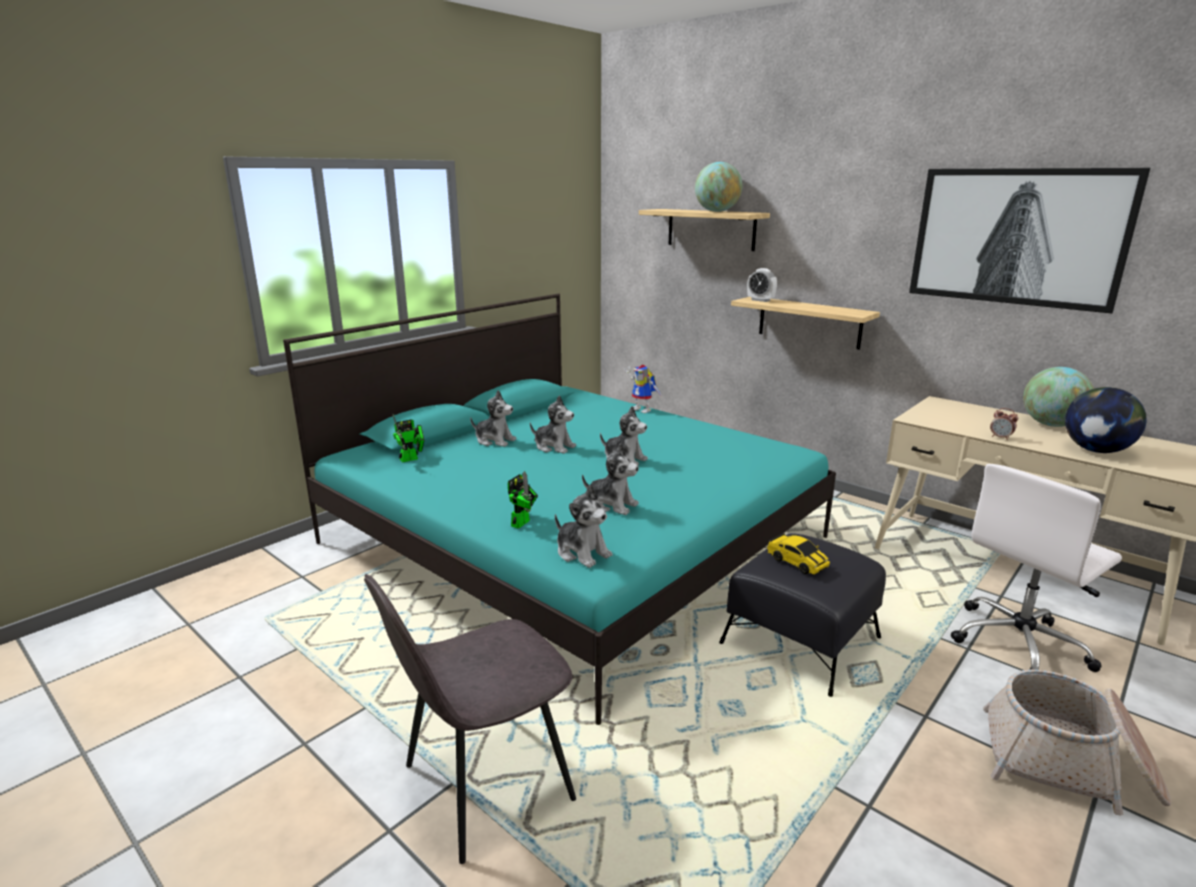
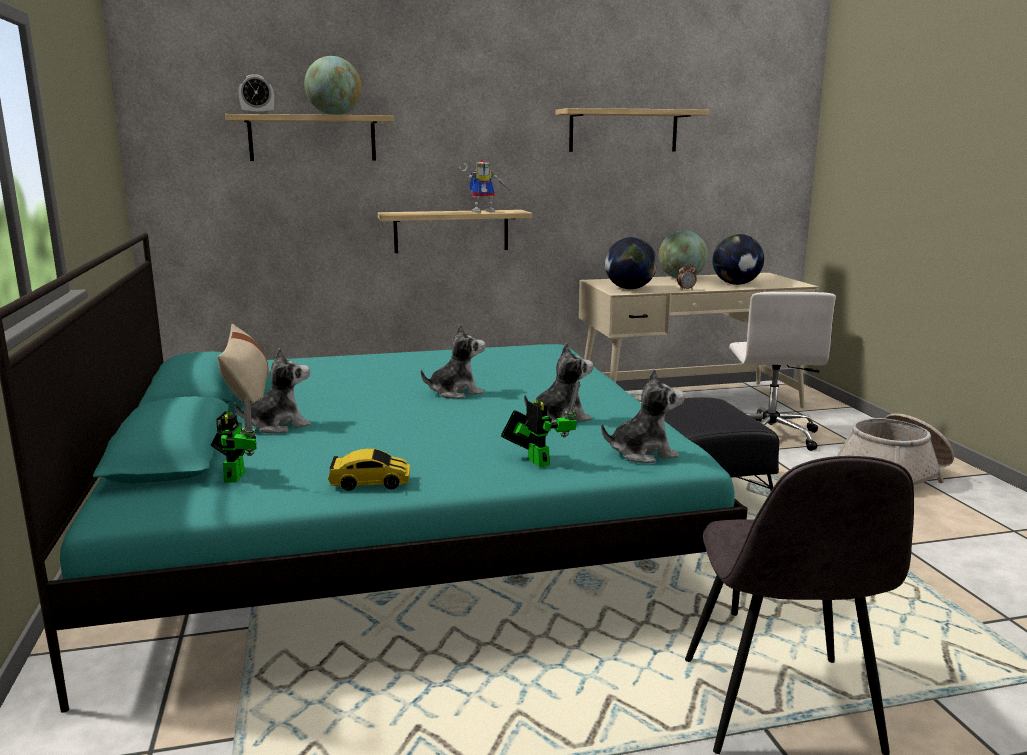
camera: 55 degrees left, 5 degrees down
(535, 416) = (248, 394): none -> beige pillow
(554, 447) = (362, 407): plush toy -> none
(644, 410) = (345, 357): toy robot -> toy robot (484, 211)
(760, 300) = (404, 213): alarm clock -> alarm clock (258, 114)
(797, 562) = (701, 414): toy car -> toy car (370, 483)
(939, 419) = (629, 289): none -> globe
(1016, 237) = (623, 131): picture -> shelf

